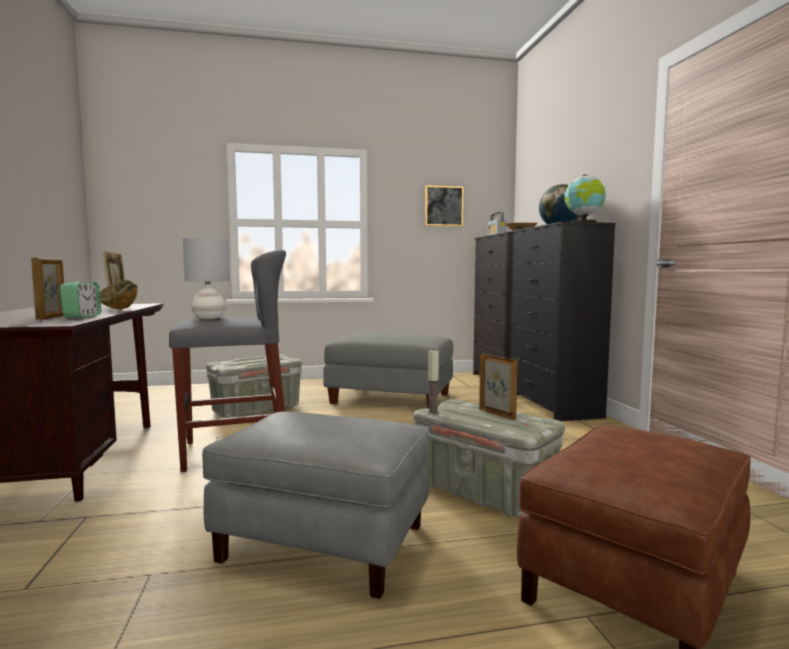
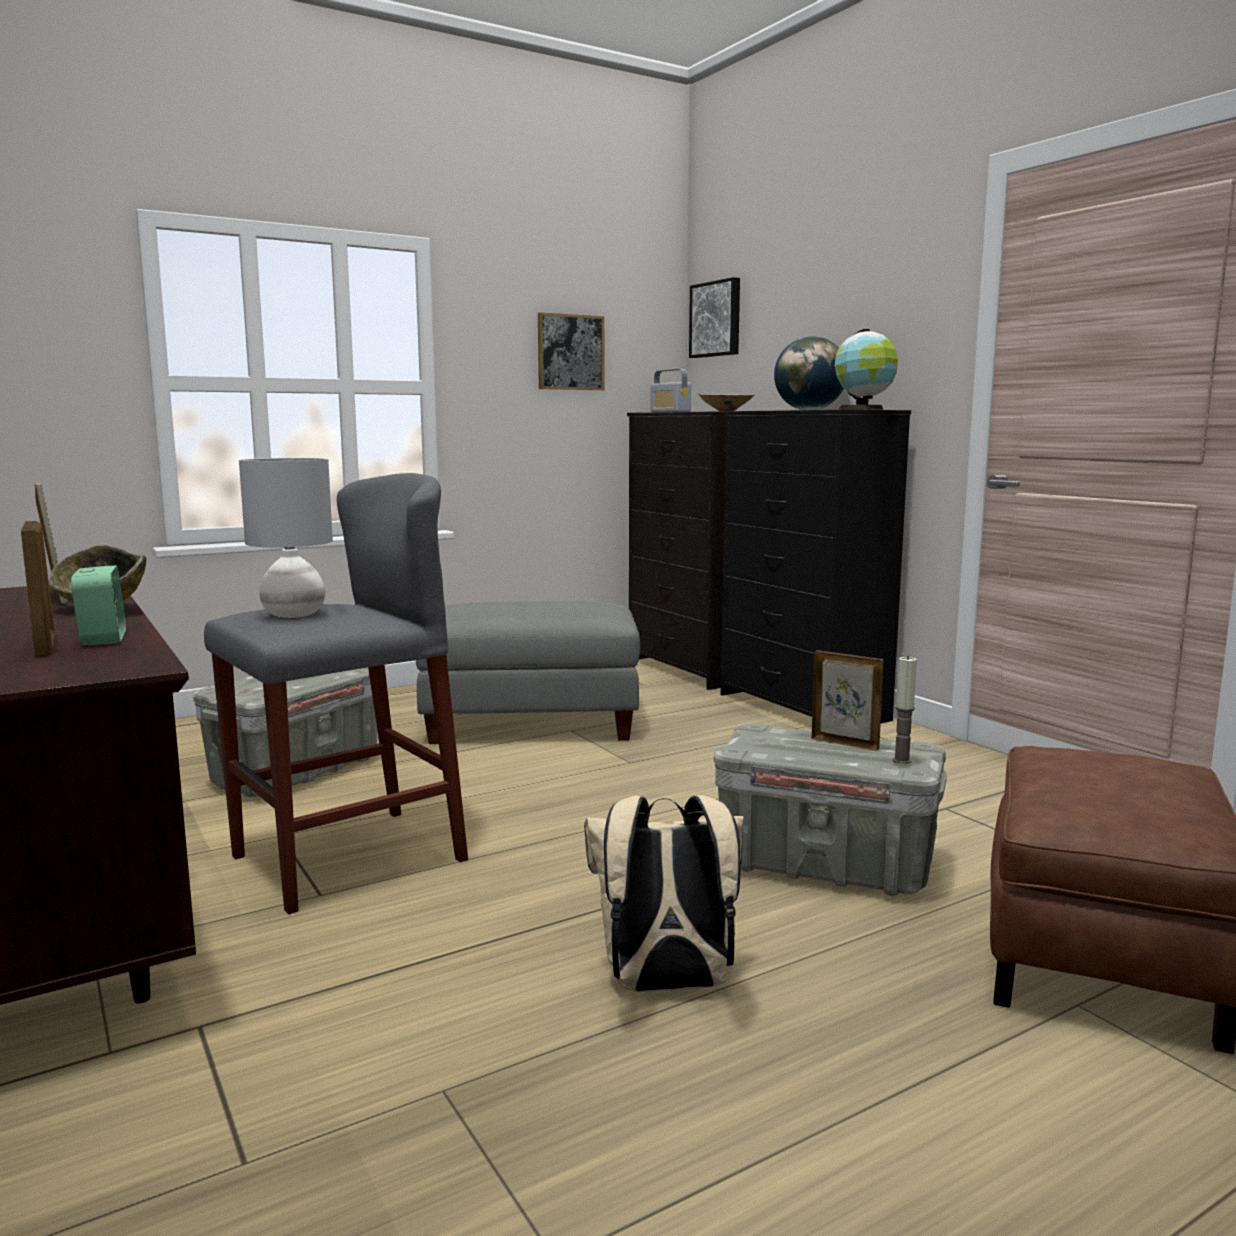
camera: 20 degrees left, 5 degrees up
(322, 543) = (666, 985): grey ottoman -> beige backpack
(433, 412) = (749, 751): candle -> candle (902, 760)
(527, 185) = (717, 319): none -> picture

